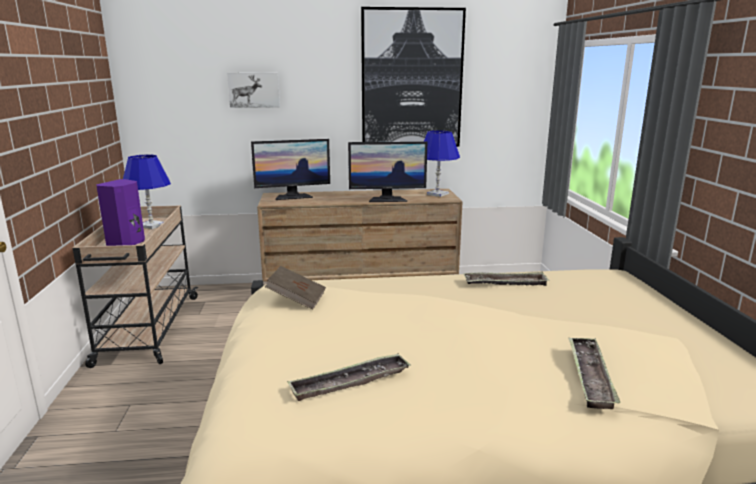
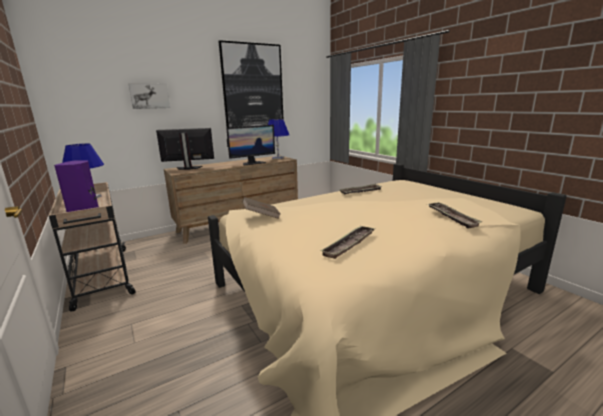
camera: 25 degrees left, 0 degrees up
(293, 196) = (188, 168): monitor -> monitor turned 150 degrees counterclockwise

